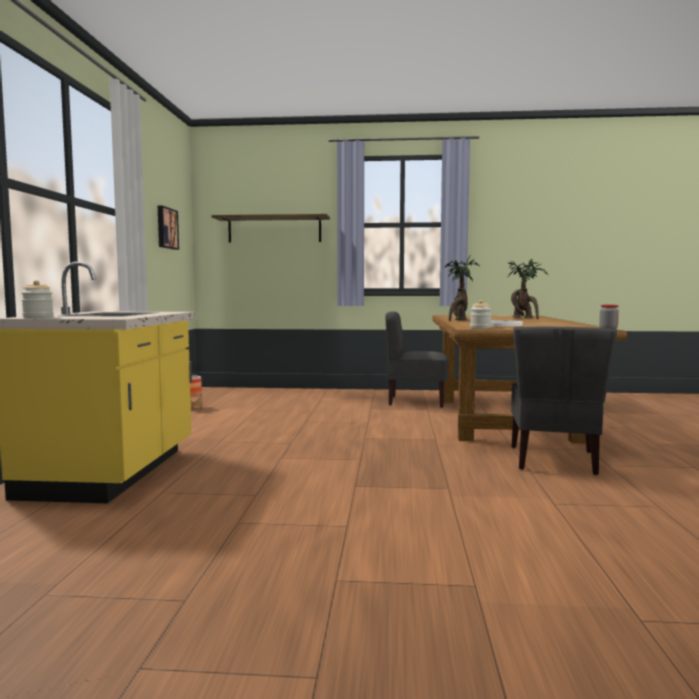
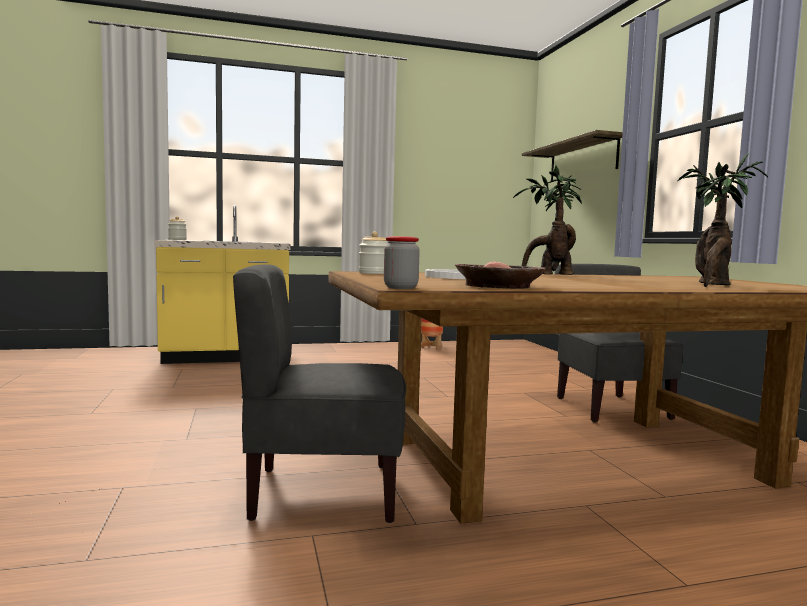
camera: 70 degrees right, 0 degrees up
(166, 228) = (463, 173): picture -> none
(576, 325) = (499, 286): none -> bowl

